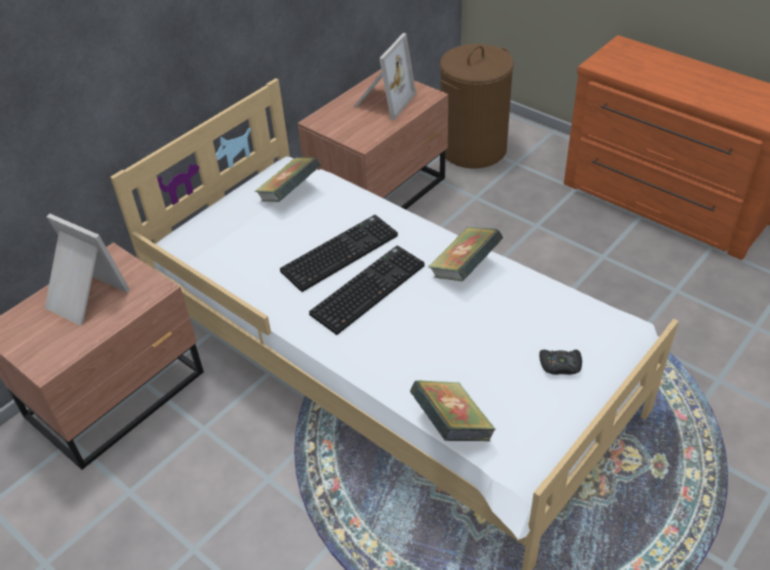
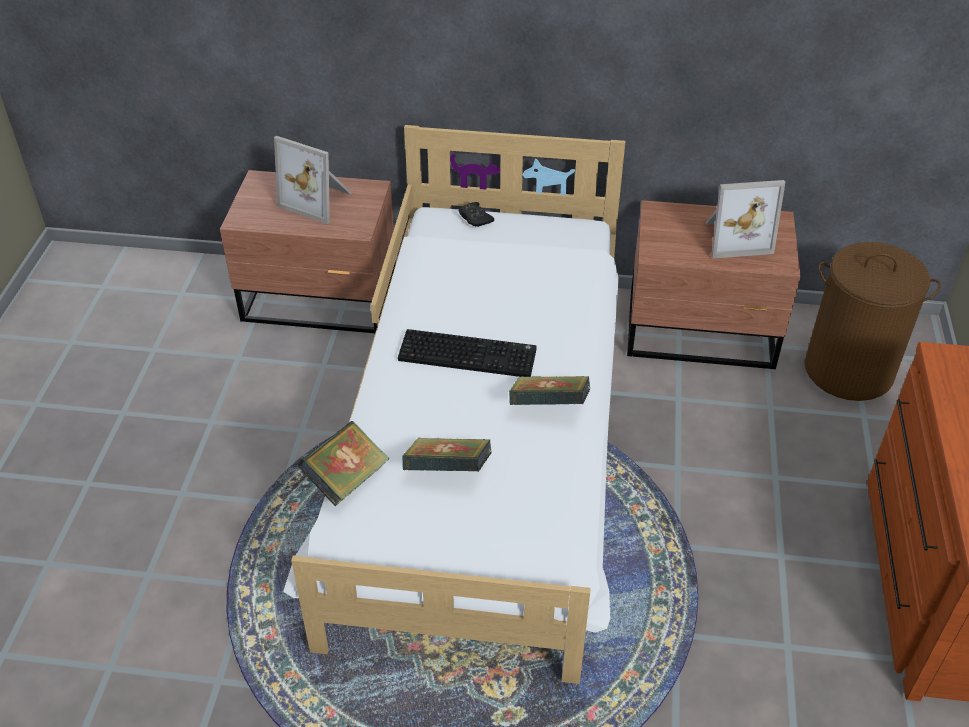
camera: 55 degrees right, 0 degrees up
(83, 298) = (318, 200): picture frame -> picture frame turned 120 degrees clockwise
(290, 194) = (548, 248): book -> book (447, 471)
(340, 252) = (500, 315): keyboard -> none
(560, 365) = (473, 528): black game controller -> black game controller (475, 218)

